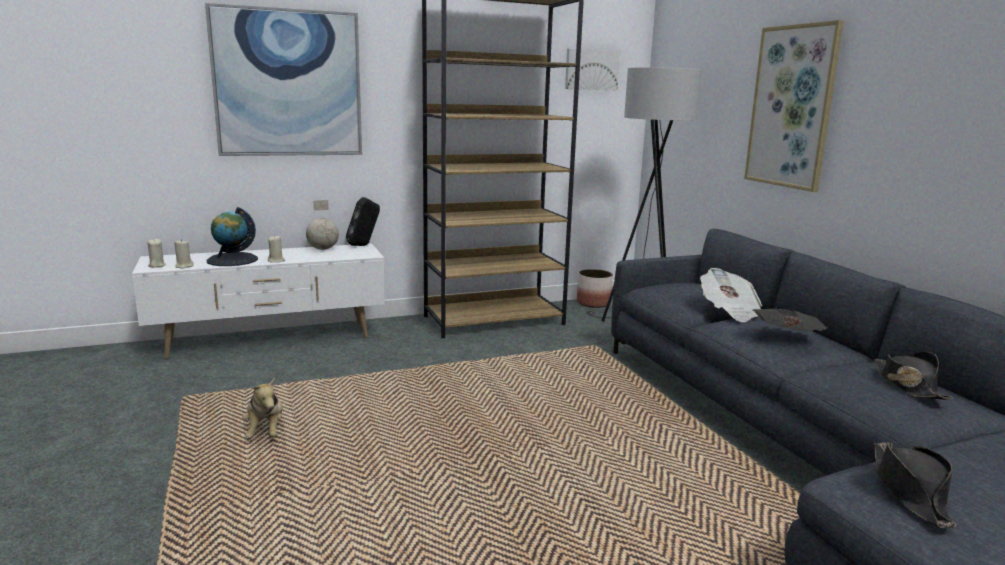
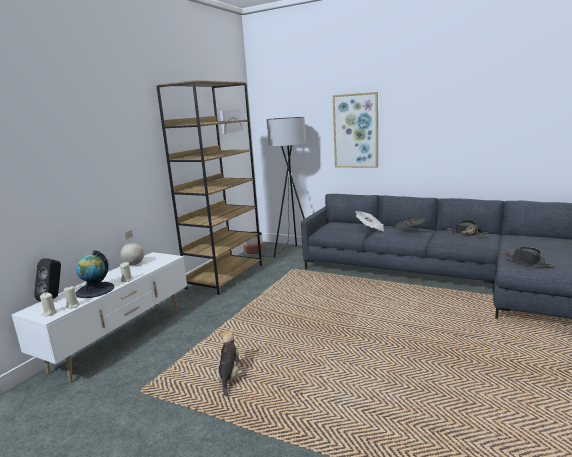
camera: 40 degrees left, 0 degrees up
(266, 431) = (230, 377): plush toy -> plush toy turned 120 degrees counterclockwise
(288, 83) = (89, 154): picture -> none
(364, 245) = (152, 254): black speaker -> black speaker (53, 298)

